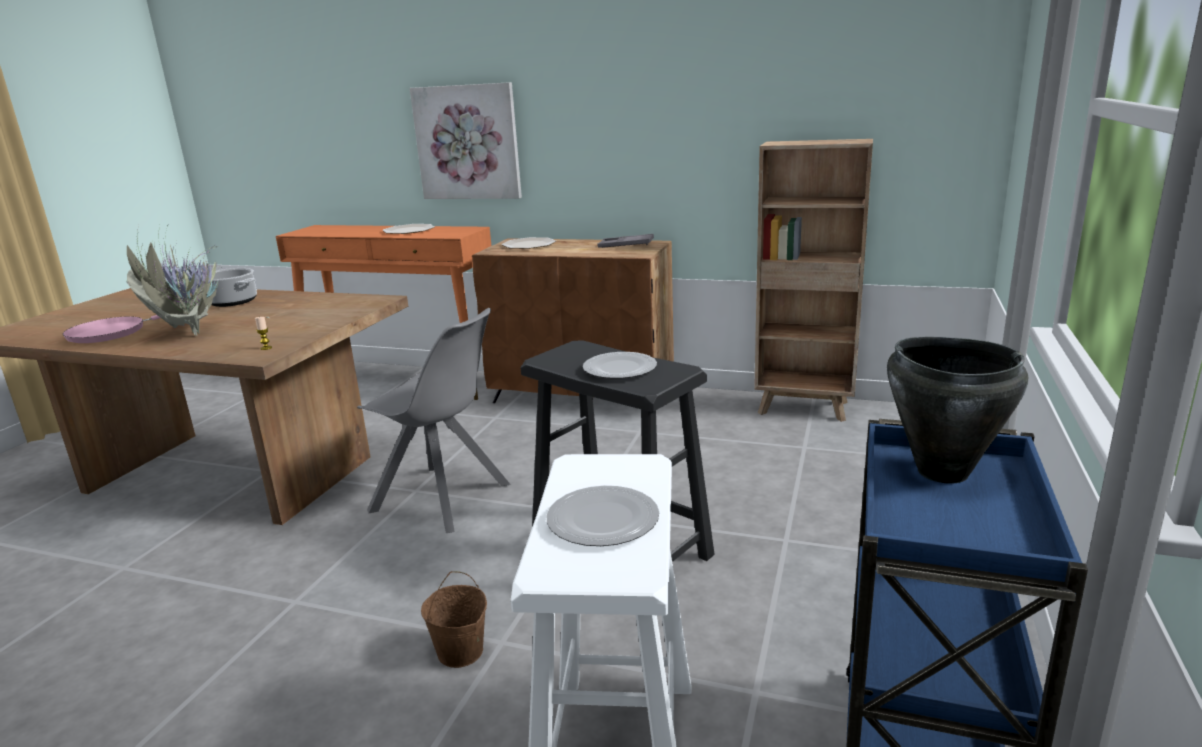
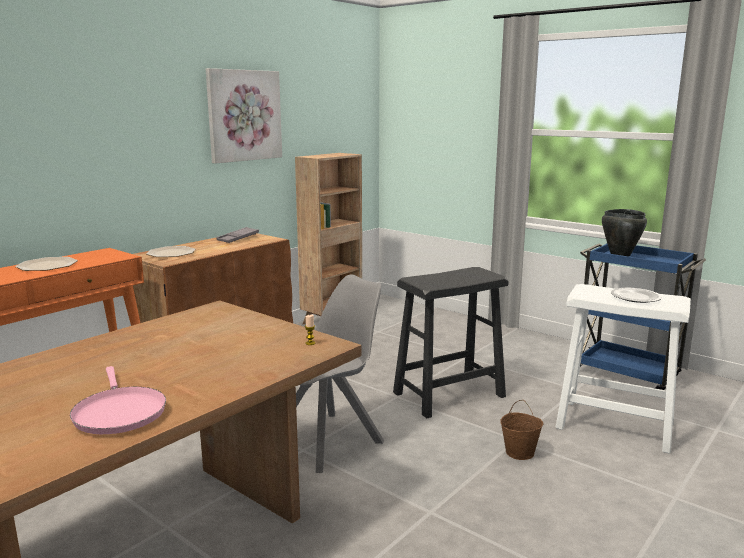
camera: 70 degrees left, 5 degrees down
(193, 333) = (205, 371): potted plant -> none
(233, 302) = (91, 358): cooking pot -> none
(468, 142) = (74, 170): picture -> picture (244, 115)
(619, 368) = (461, 277): plate -> none

